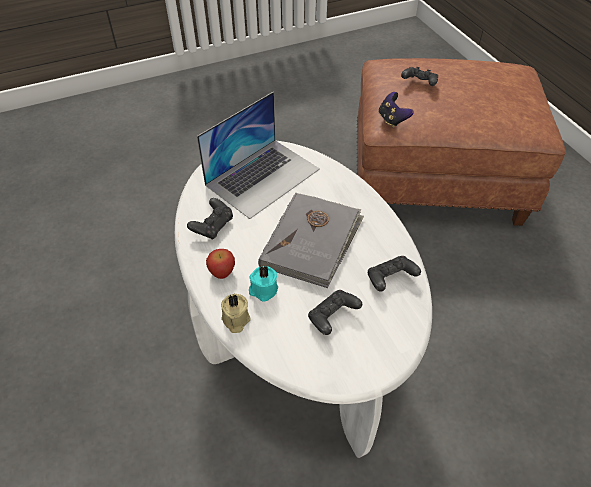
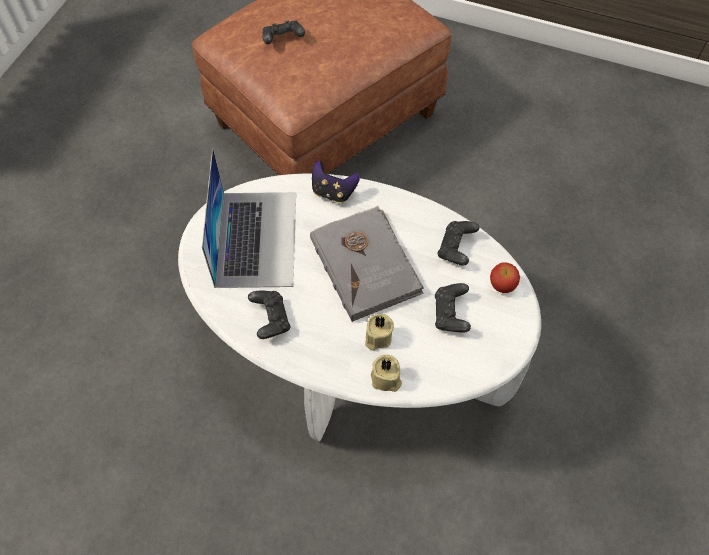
camera: 45 degrees left, 10 degrees up
(222, 272) = (328, 351): apple -> apple (502, 285)
(263, 290) = (377, 337): turquoise candle -> beige candle
(392, 120) = (297, 95): game controller -> game controller (333, 192)

